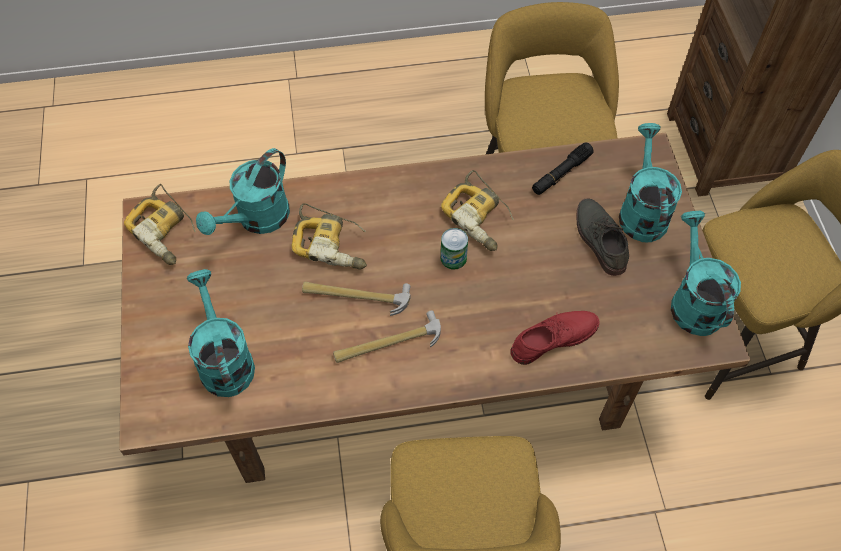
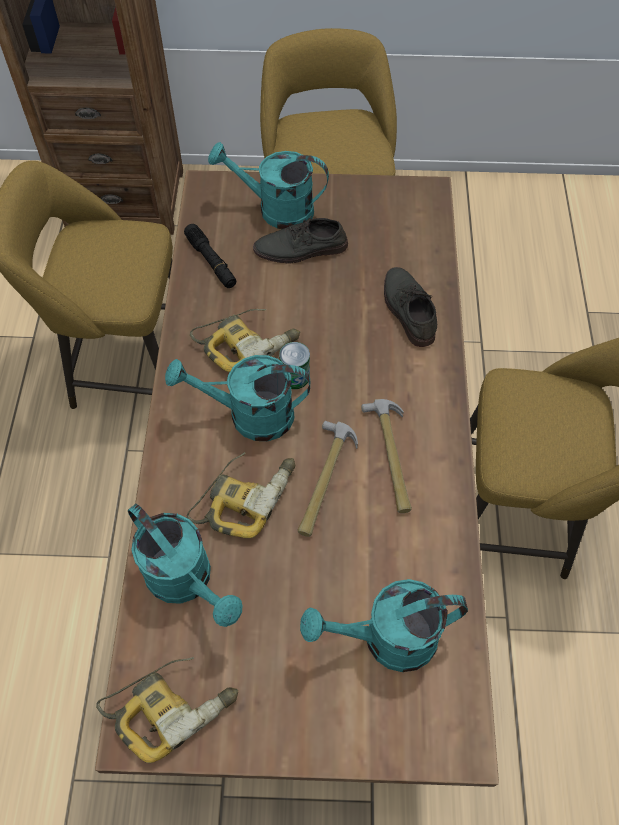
camera: 80 degrees left, 0 degrees up
(553, 338) = (407, 309): red shoe -> grey shoe
(693, 300) = (384, 198): turquoise watering can -> turquoise watering can (249, 415)

